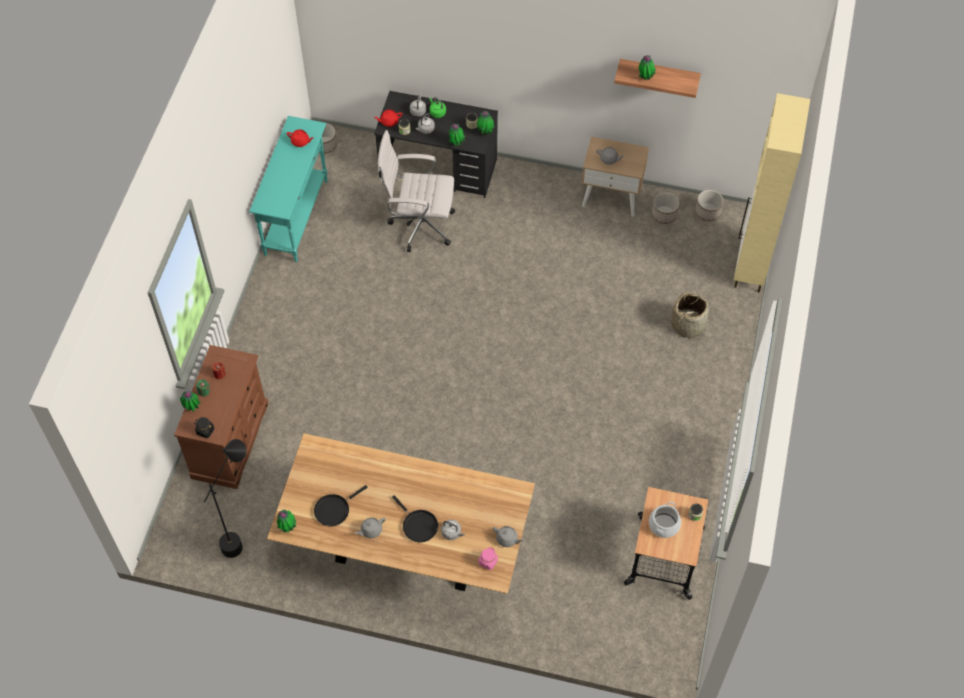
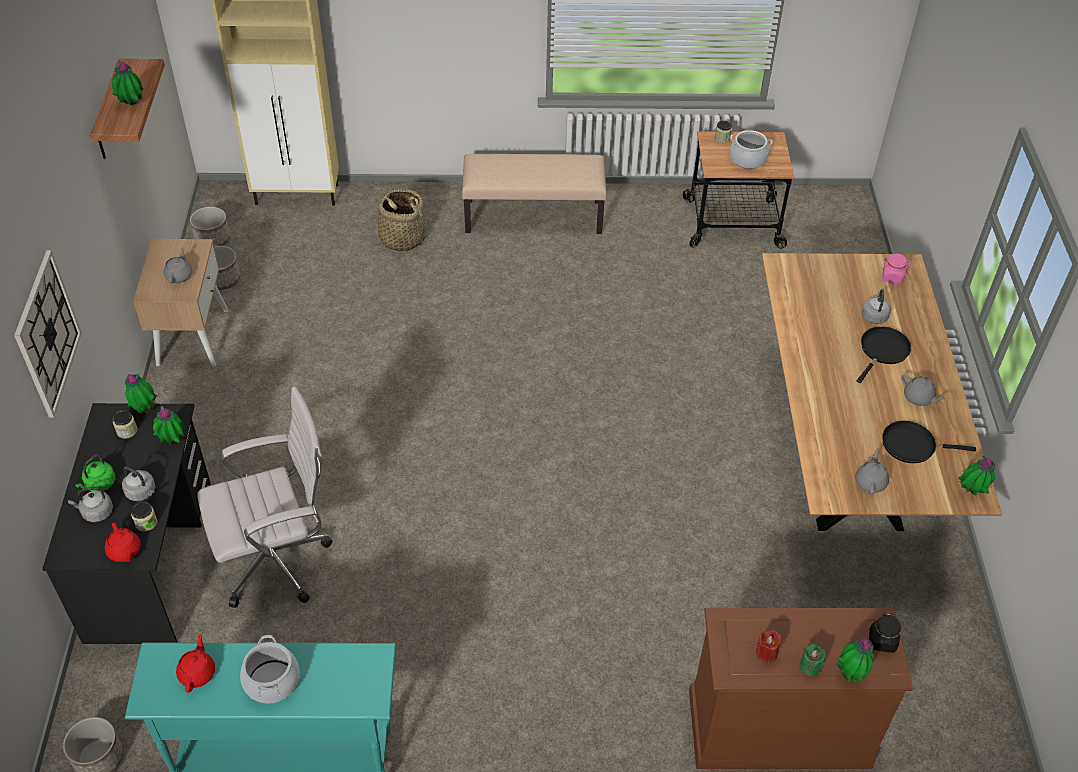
camera: 105 degrees left, 10 degrees down
(243, 533) = (923, 660): black floor lamp -> none
(285, 169) = (271, 681): none -> cooking pot
(334, 510) = (912, 445): black frying pan -> black frying pan turned 150 degrees clockwise
(419, 225) = (279, 561): white office chair -> white office chair turned 105 degrees counterclockwise
(485, 57) = (47, 334): none -> wall clock
(507, 539) = (852, 265): grey teapot -> grey teapot (870, 482)
(698, 415) = (534, 216): none -> beige bench

